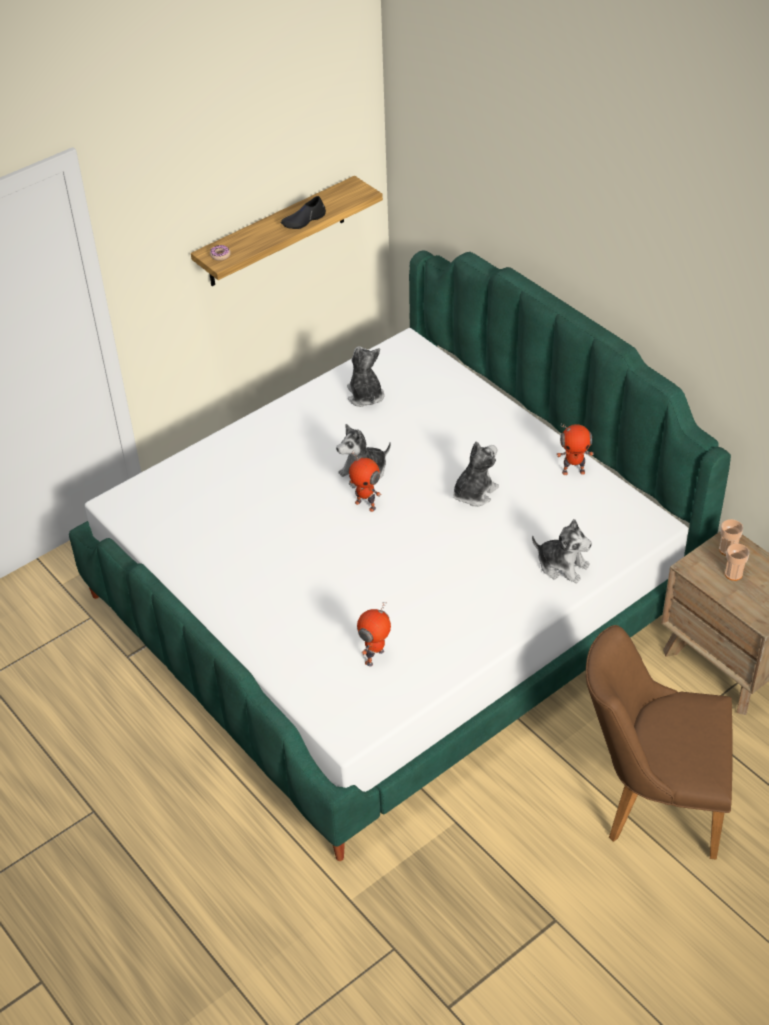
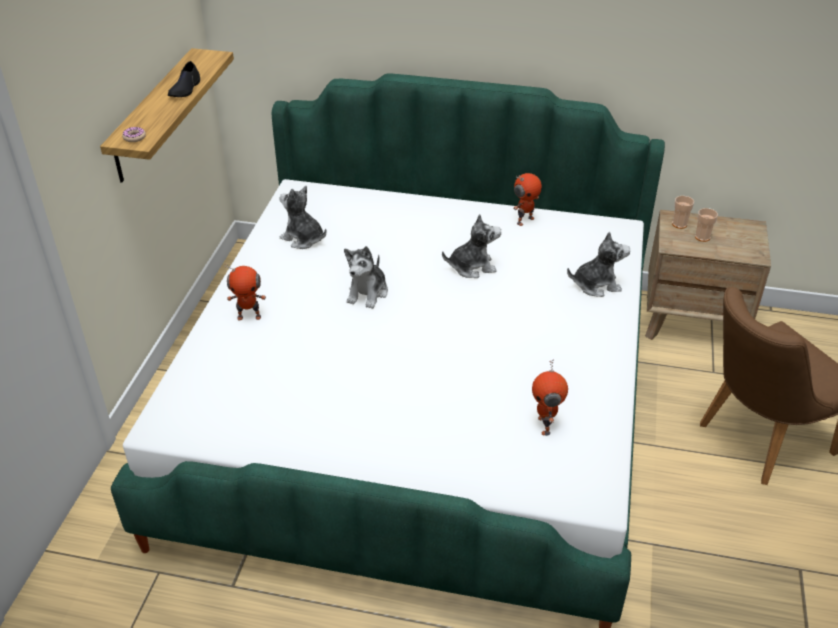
camera: 40 degrees left, 5 degrees down
(366, 504) = (397, 315): toy robot -> toy robot (249, 316)
(474, 493) = (472, 267): plush toy -> plush toy turned 75 degrees clockwise

